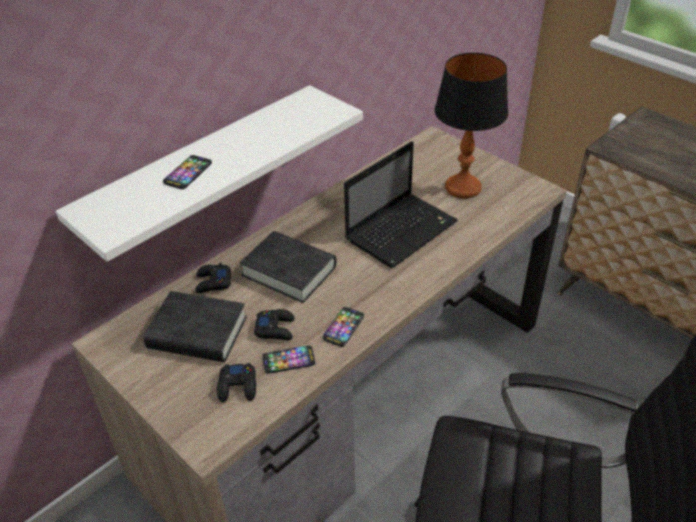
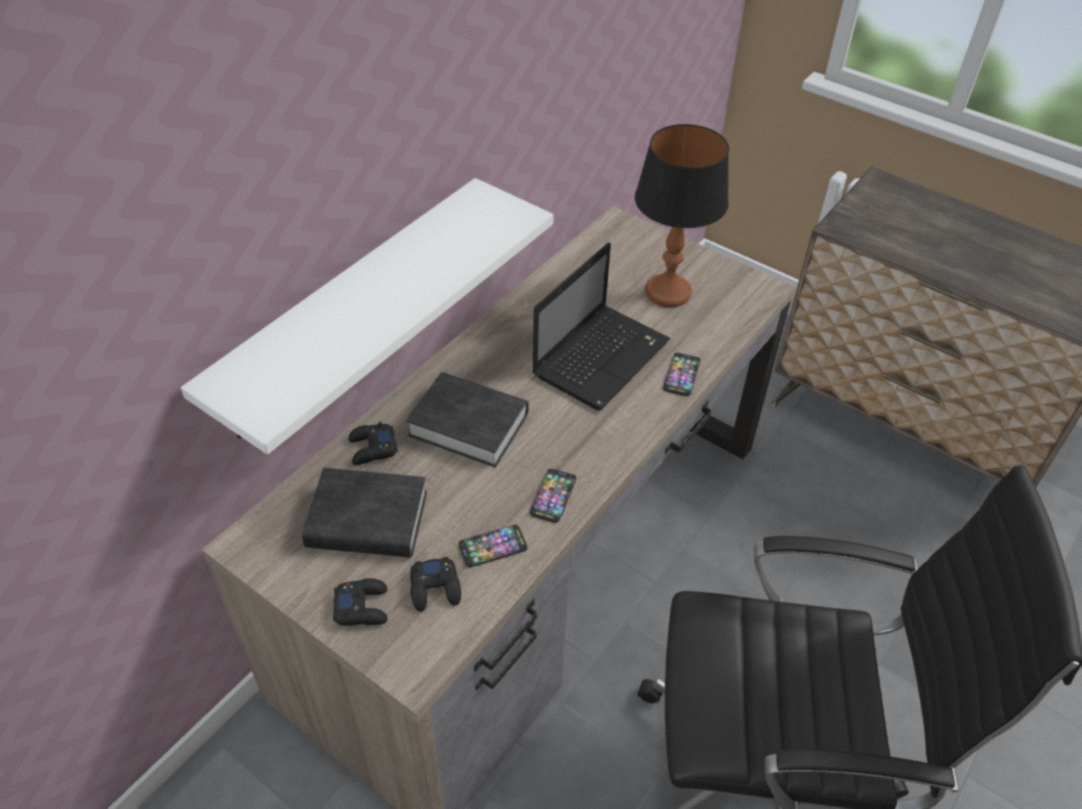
camera: 10 degrees left, 5 degrees up
(188, 173) = (346, 319): phone -> phone (681, 375)
(275, 328) = (467, 505): black game controller -> black game controller (362, 607)

